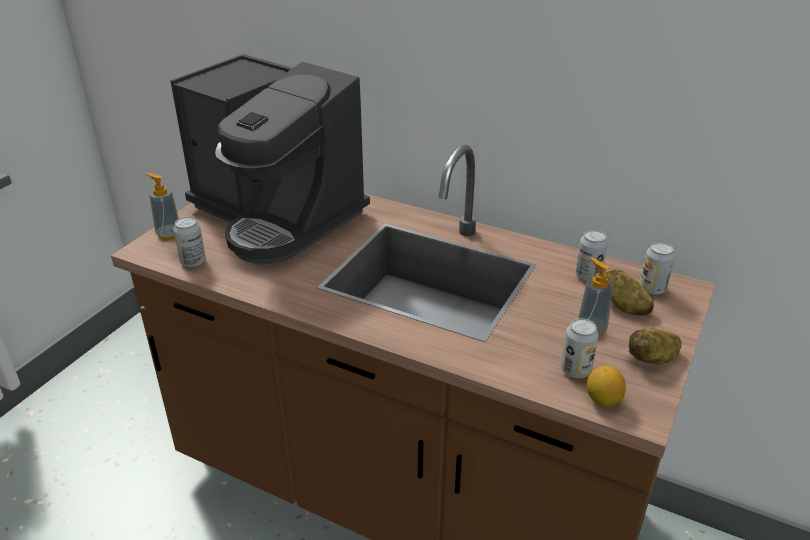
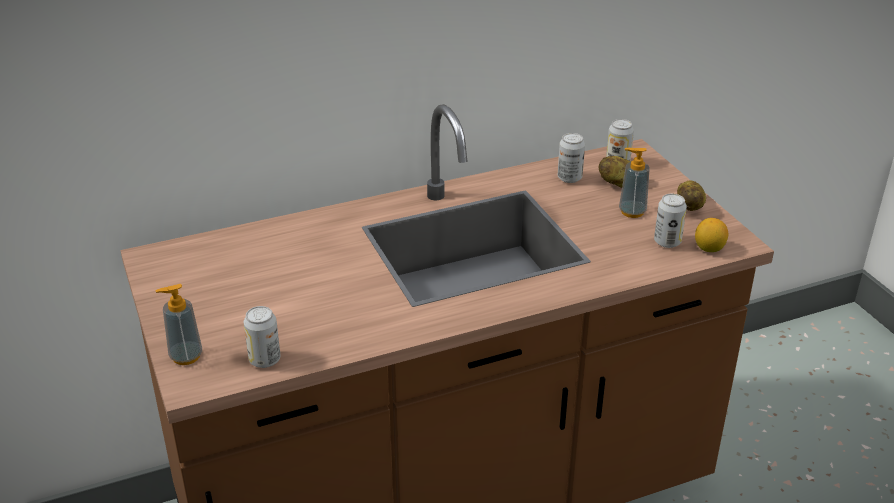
camera: 50 degrees left, 0 degrees up
(277, 215) = (256, 276): coffee machine -> none

